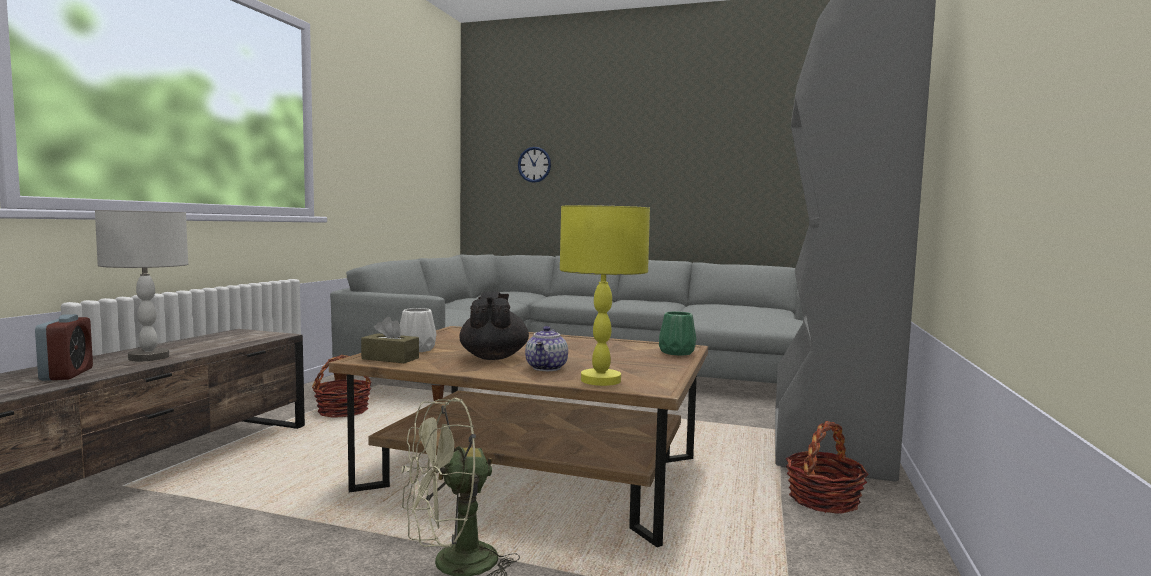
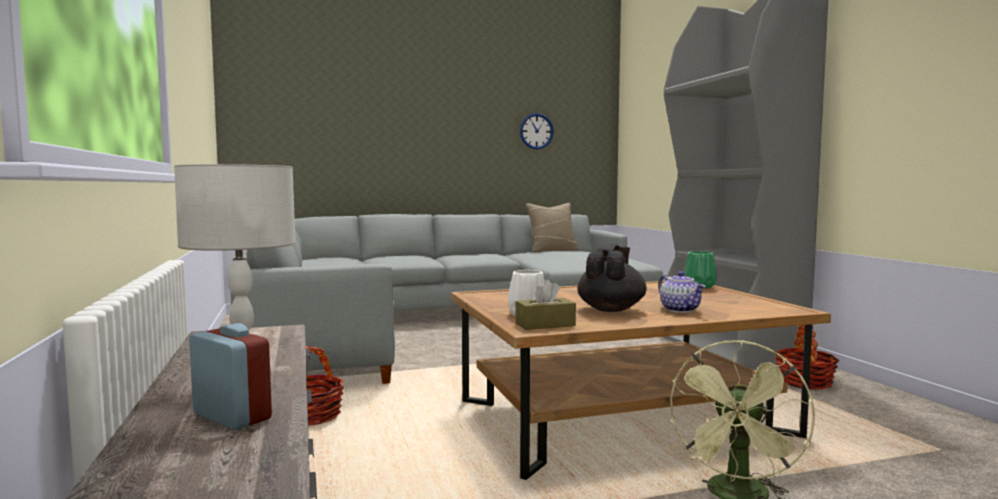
camera: 35 degrees left, 0 degrees up
(494, 357) = (611, 309): black teapot -> black teapot turned 60 degrees clockwise
(534, 164) = (317, 115): wall clock -> wall clock (536, 131)
(600, 380) = (750, 311): yellow table lamp -> none
(740, 304) = (552, 250): none -> beige pillow

